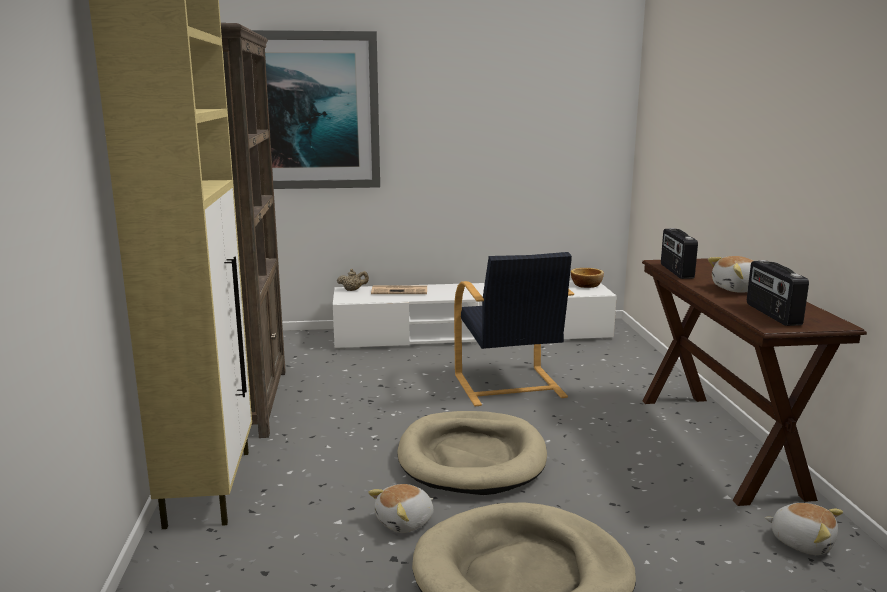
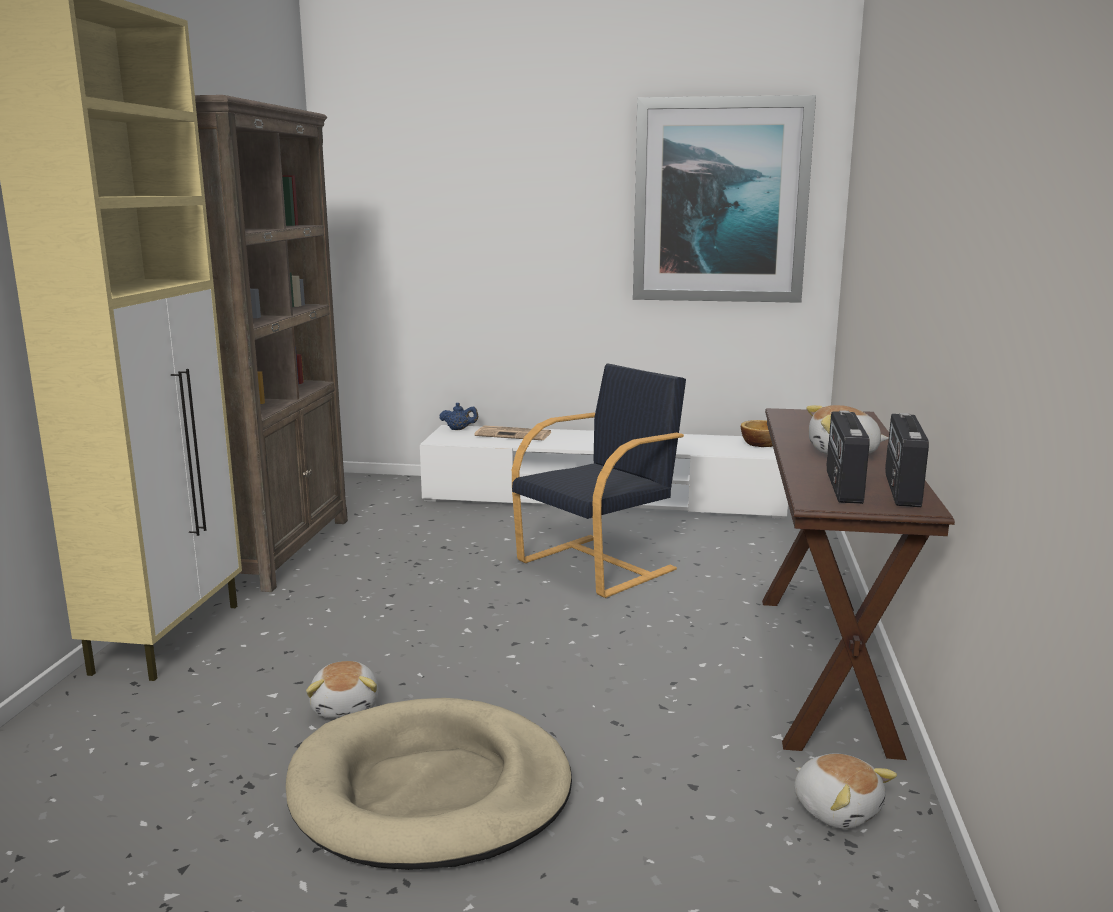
camera: 15 degrees right, 0 degrees up
(312, 111) = (417, 205): picture -> picture (720, 201)
(353, 290) = (459, 429): beige teapot -> blue teapot
(405, 522) = (346, 706): plush toy -> plush toy turned 75 degrees counterclockwise
(472, 457) = (484, 643): beige dog bed -> none
(509, 387) = (599, 565): black armchair -> black armchair turned 135 degrees counterclockwise
(676, 271) = (789, 424): radio -> radio (900, 490)

